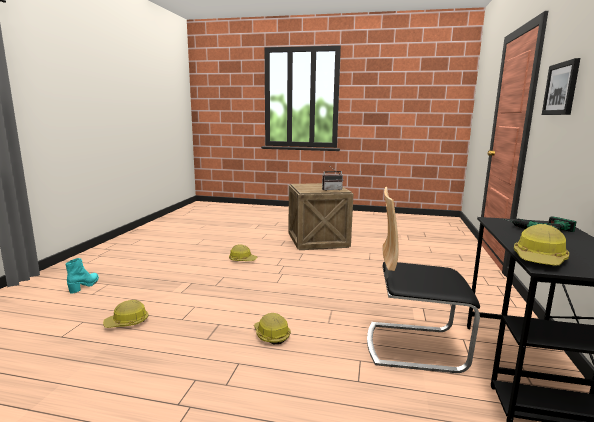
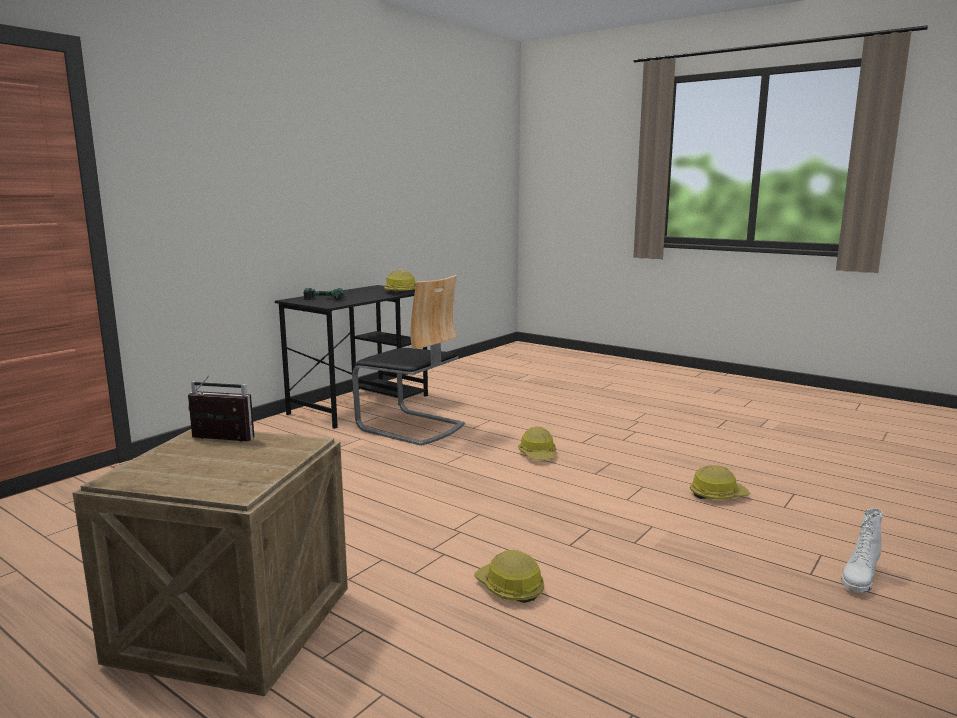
camera: 155 degrees left, 0 degrees up
(85, 286) = (859, 578): turquoise boot -> white boot
(561, 89) = (190, 168): picture -> none

